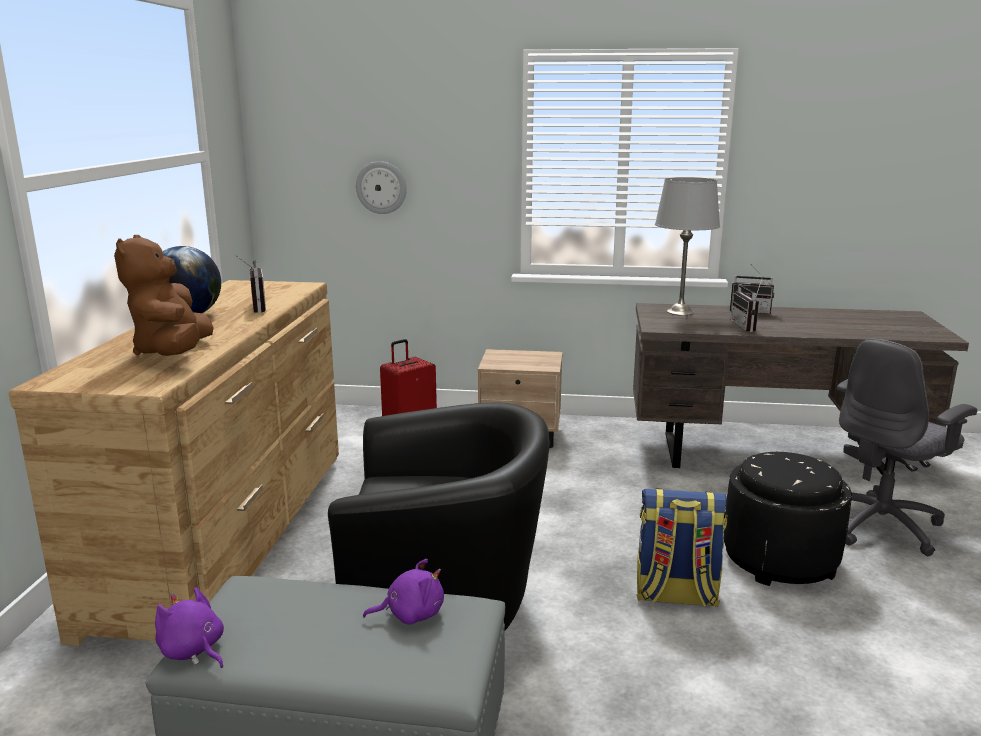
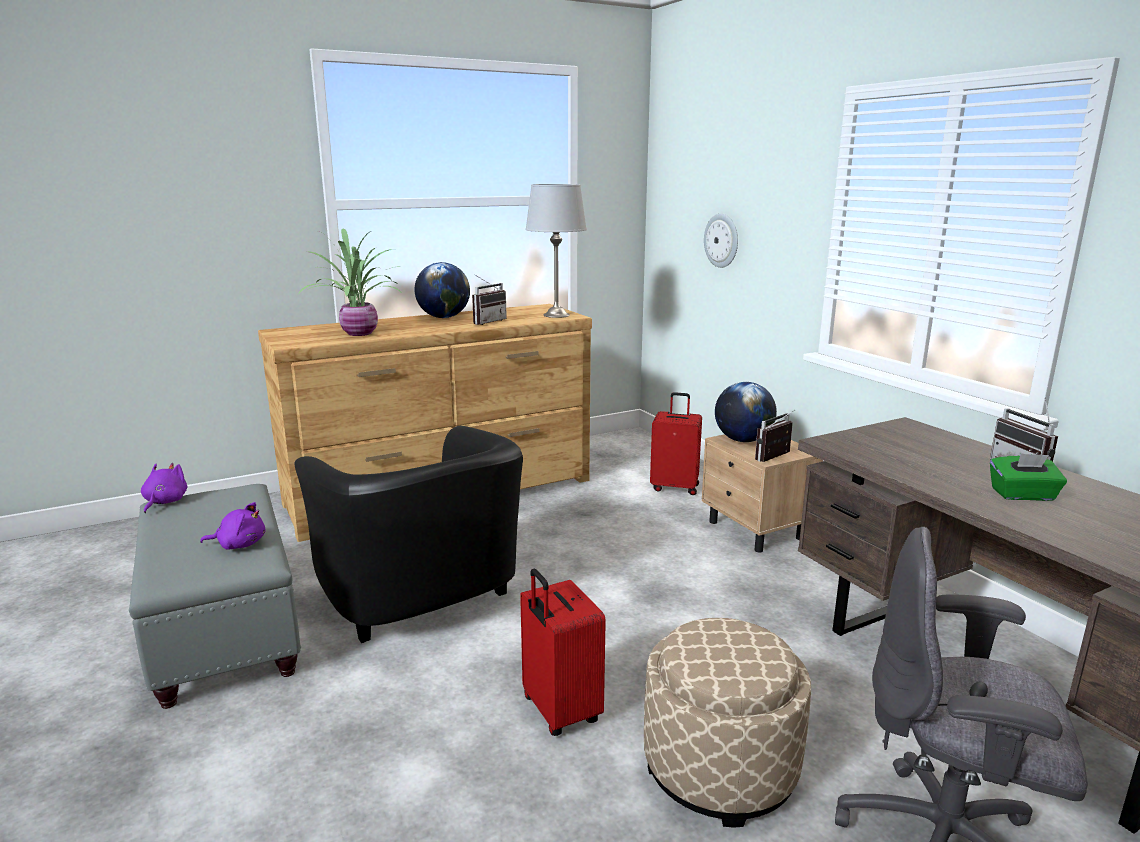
camera: 55 degrees right, 0 degrees up
(173, 353) = (359, 333): brown plush toy -> potted plant
(411, 614) = (239, 544): purple plush toy -> purple plush toy turned 45 degrees counterclockwise
(503, 361) = (743, 440): none -> globe
(675, 595) = (559, 711): backpack -> red suitcase
(680, 312) = (920, 439): grey table lamp -> grey table lamp (556, 315)
(748, 327) = (947, 480): radio -> radio (776, 458)
(779, 559) = (719, 768): black ottoman -> beige ottoman
(784, 323) = (1023, 495): none -> green tissue box

